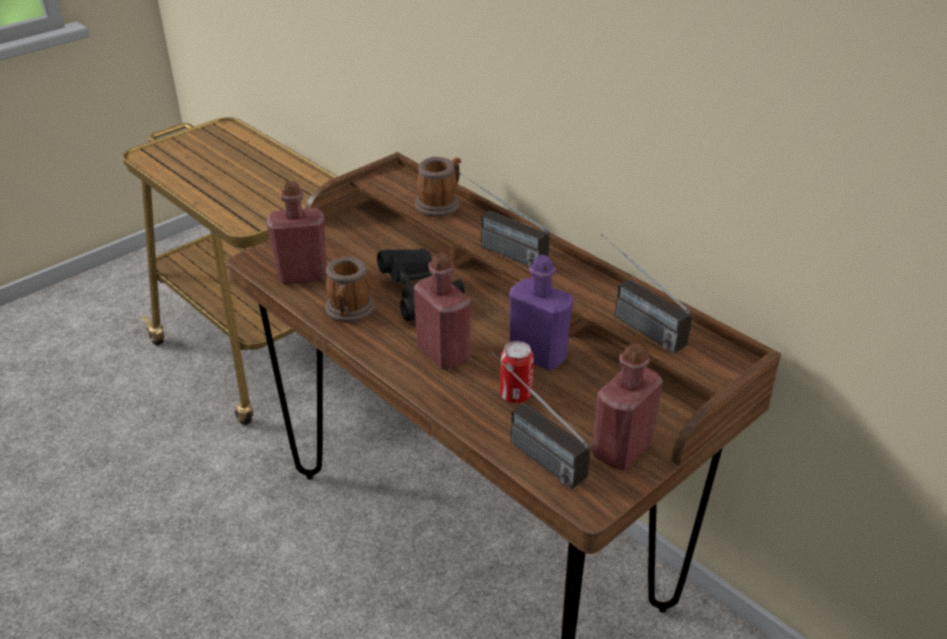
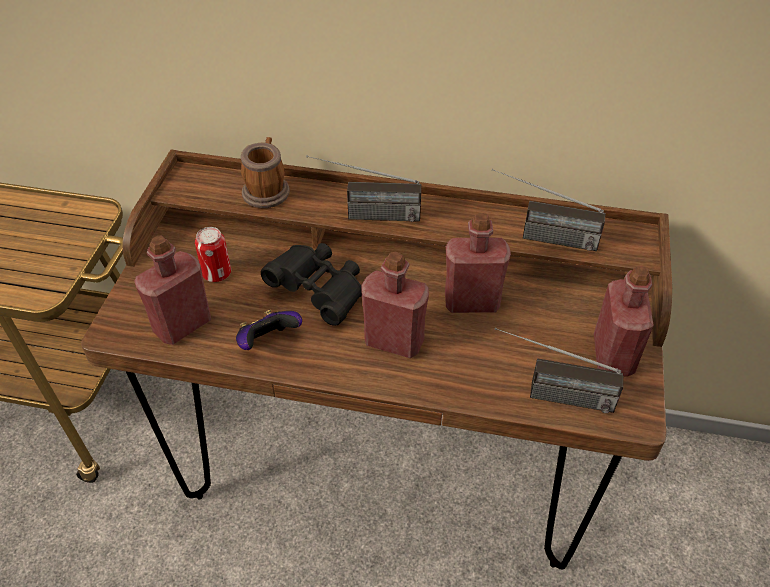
camera: 35 degrees left, 10 degrees up
(349, 312) = (268, 342): mug -> game controller
(515, 395) = (490, 349): can -> can (217, 273)
(538, 355) = (471, 302): purple bottle -> red bottle

